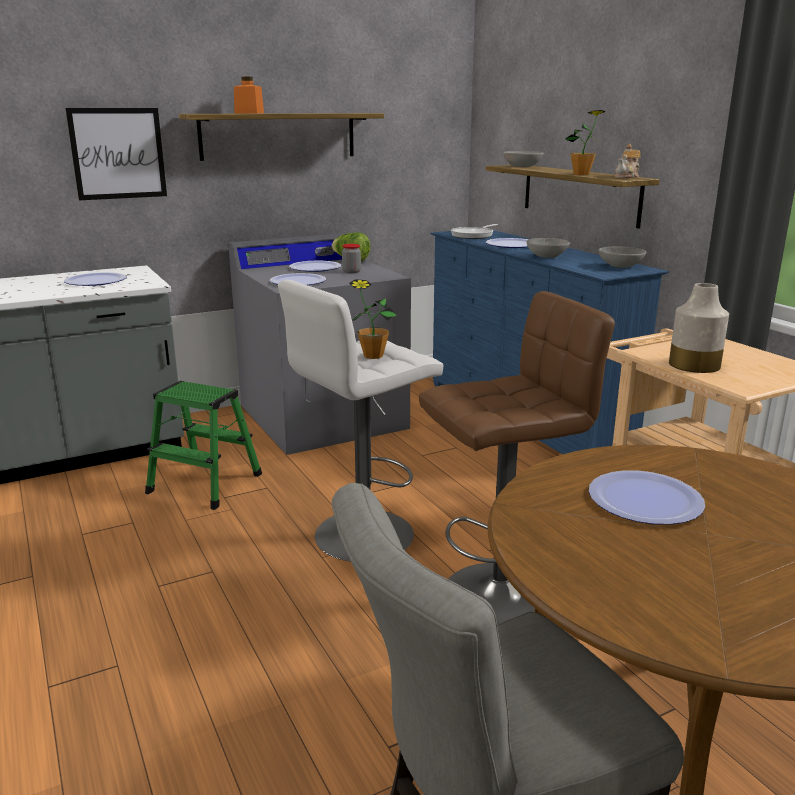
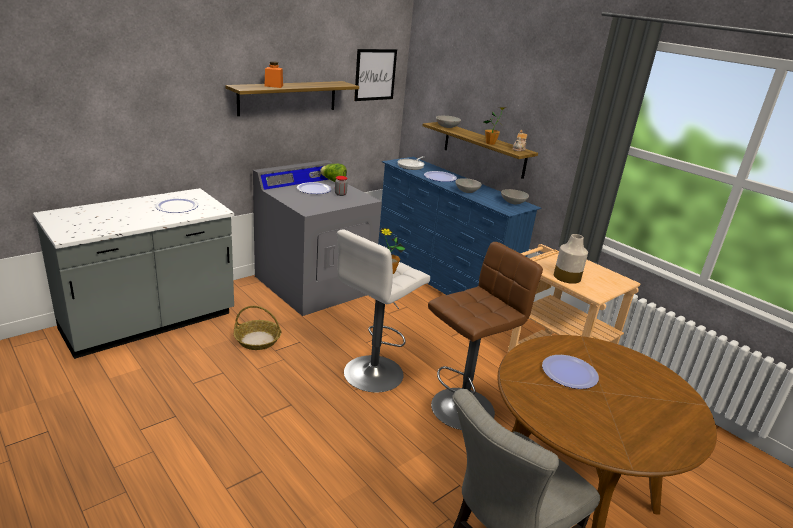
camera: 15 degrees left, 5 degrees up
(118, 153) = (184, 113): picture -> picture (375, 74)
(204, 483) = (257, 340): green step ladder -> basket
(298, 281) = (311, 204): plate -> none

